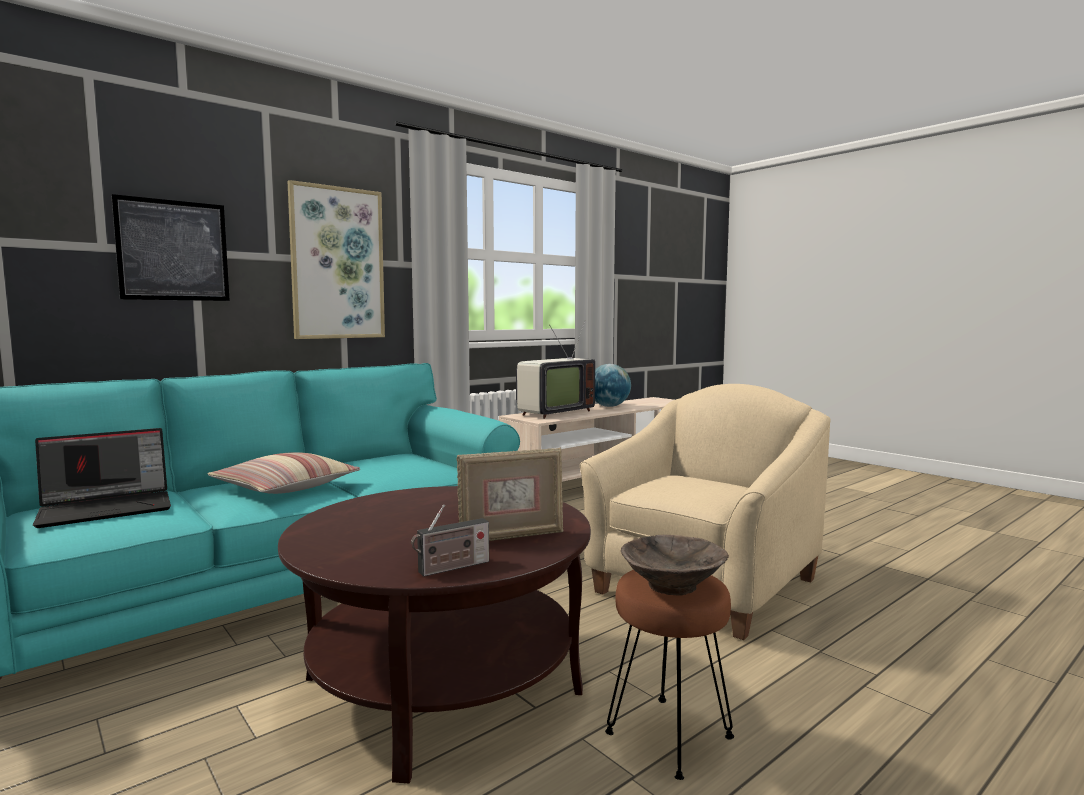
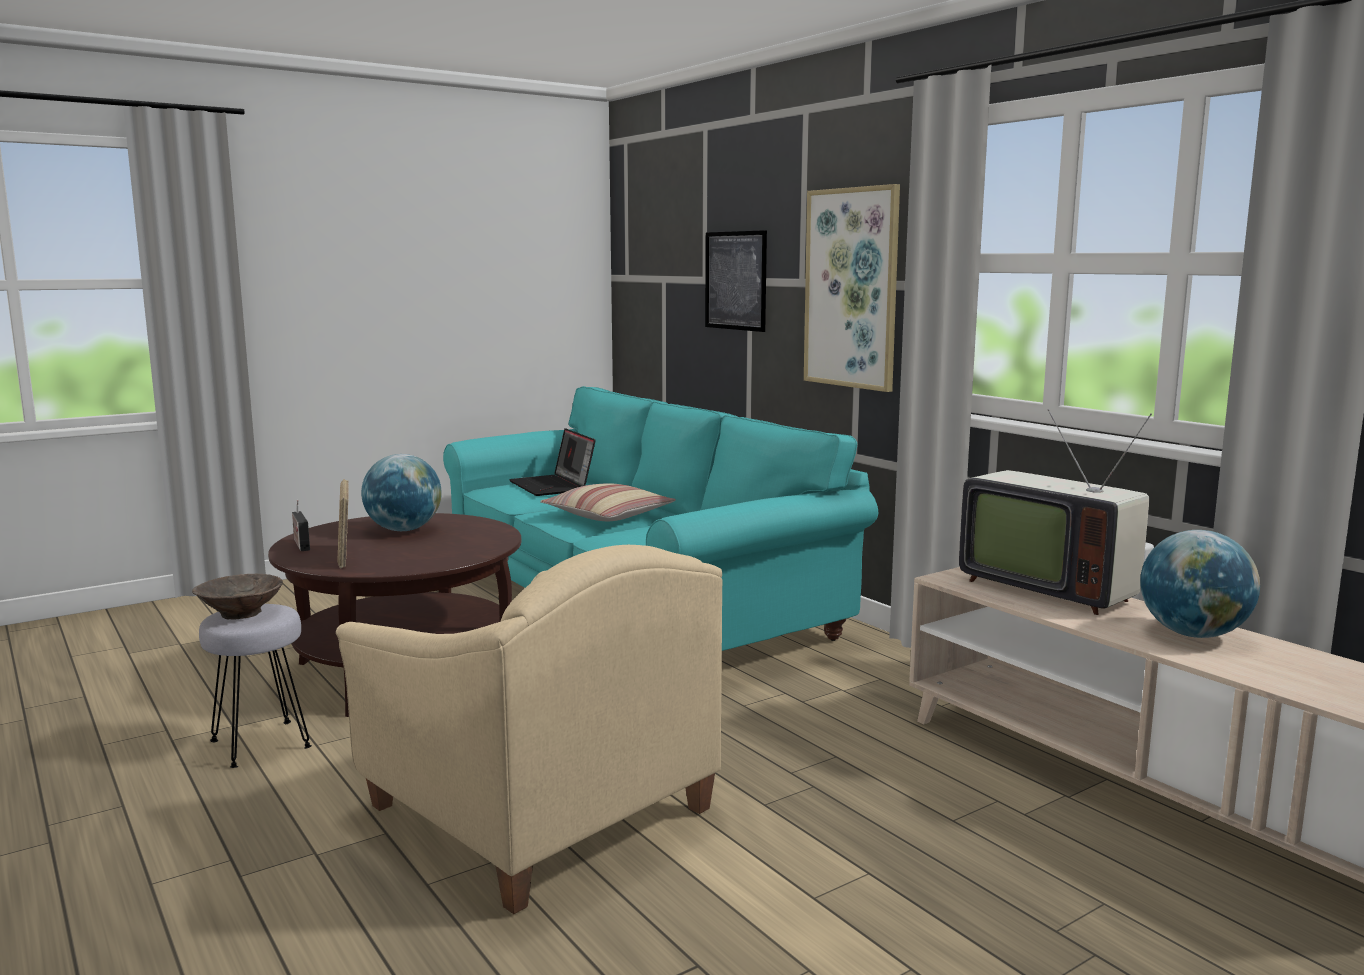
camera: 95 degrees right, 5 degrees up
(385, 528) = (404, 530): none -> globe
(668, 736) = (261, 743): brown stool -> grey stool

